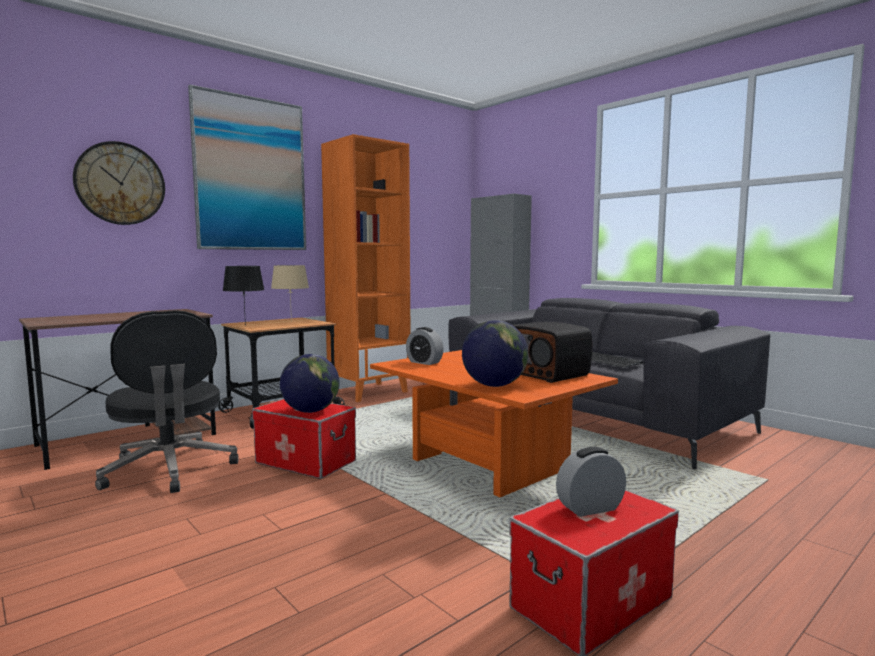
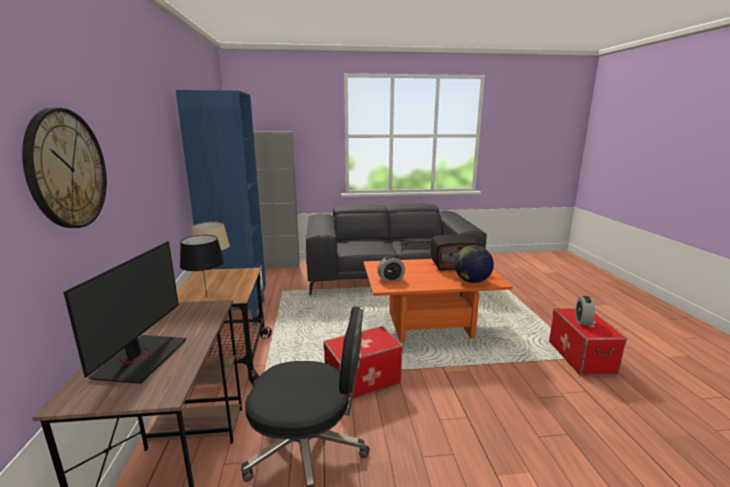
camera: 55 degrees left, 10 degrees up
(94, 317) = (140, 358): none -> monitor
(250, 174) = (145, 131): picture -> none
(310, 411) = (376, 342): globe -> none
(369, 392) = (239, 313): orange bookcase -> blue bookcase

